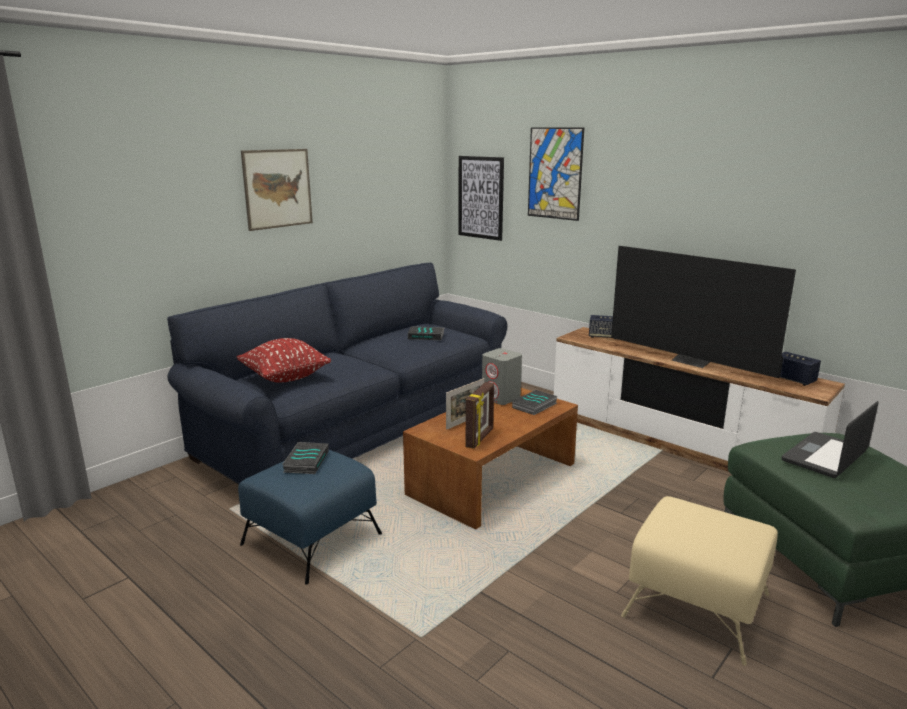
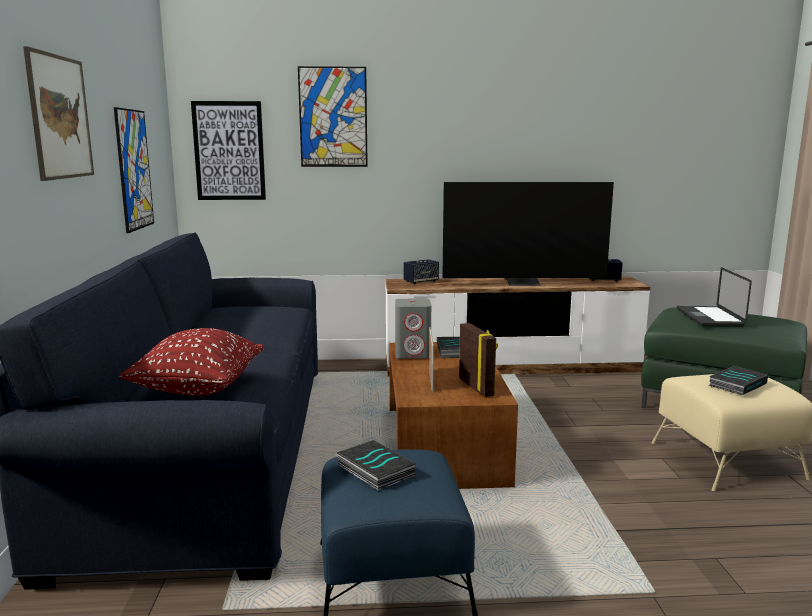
camera: 45 degrees left, 5 degrees down
(376, 214) = (134, 169): none -> picture
(426, 336) = (260, 314): book -> book (736, 384)

